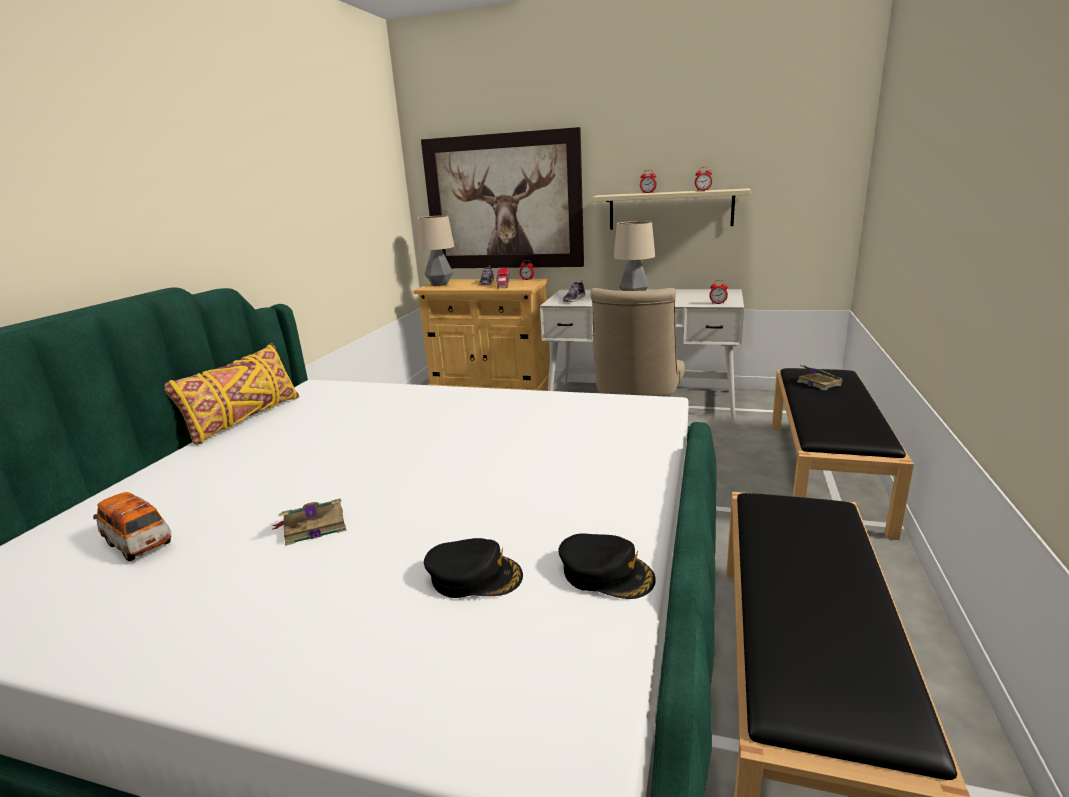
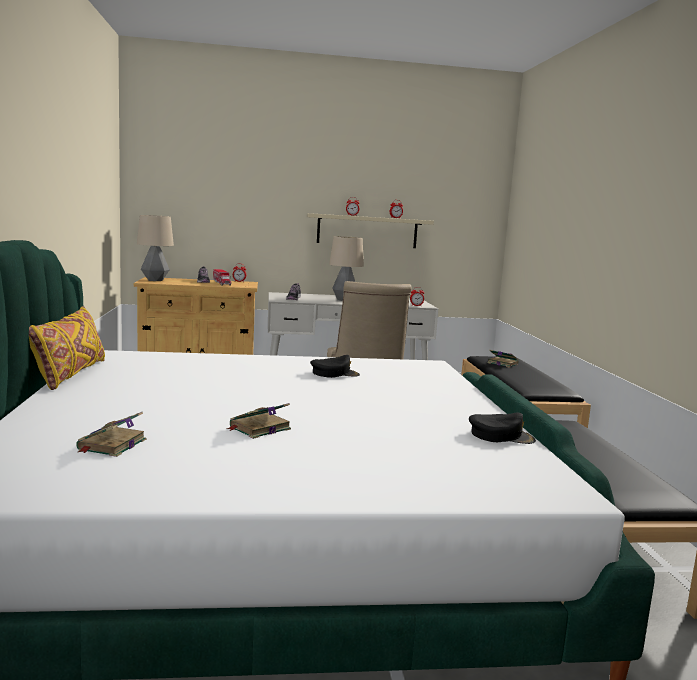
camera: 25 degrees left, 10 degrees down
(138, 543) = (111, 445): toy car -> book
(474, 576) = (420, 442): black cap -> black cap (334, 373)
(503, 202) = (219, 211): picture -> none

